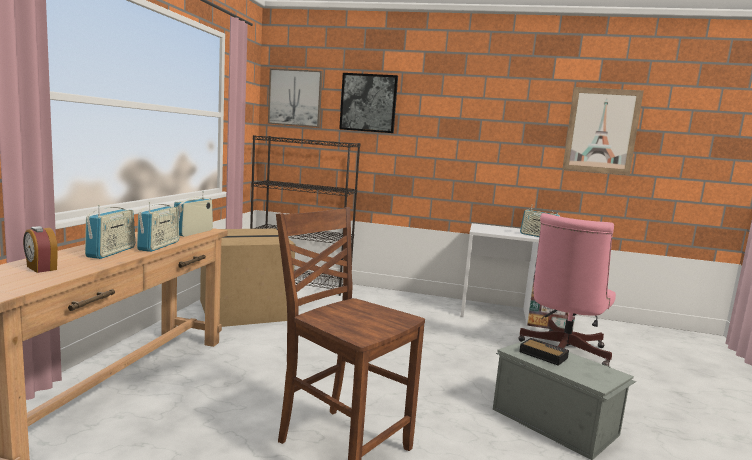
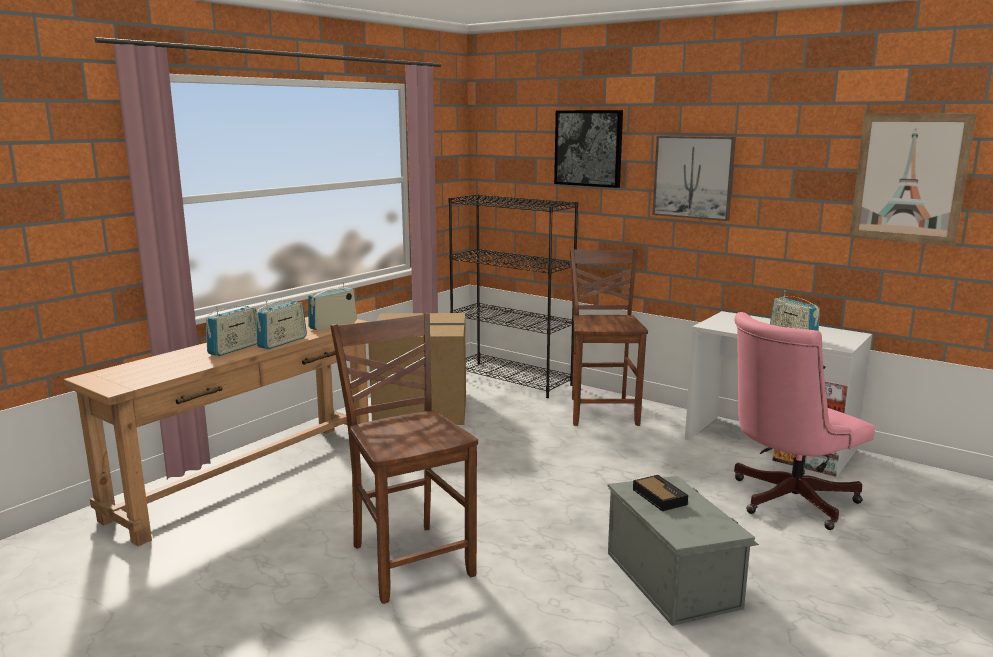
camera: 25 degrees right, 5 degrees up
(41, 268) = (165, 364): alarm clock -> none
(295, 98) = (505, 145): picture -> picture (693, 177)
(388, 302) = (603, 411): none -> brown chair

